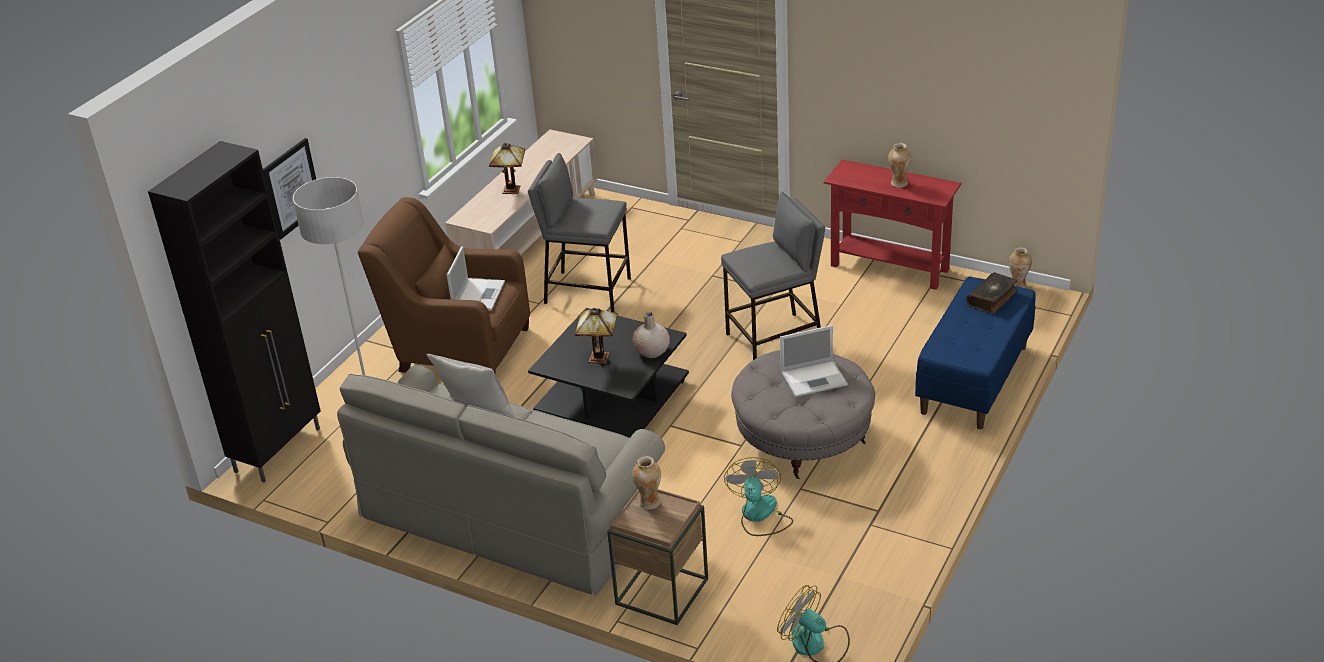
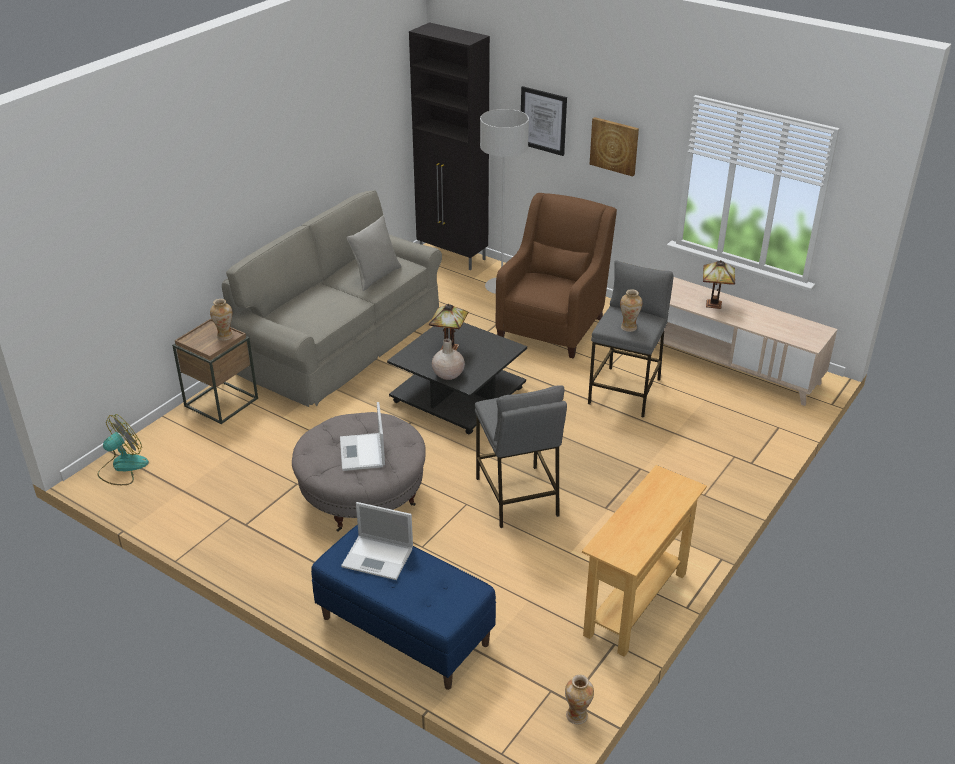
camera: 95 degrees right, 0 degrees up
(356, 146) = (614, 146): none -> picture
(478, 294) = (546, 288): laptop -> laptop (379, 557)
(760, 516) = (275, 457): fan -> none
(889, 267) = (636, 603): red console table -> beige console table
(899, 183) = (642, 521): vase -> vase (628, 327)
(992, 298) = (441, 597): book -> none

